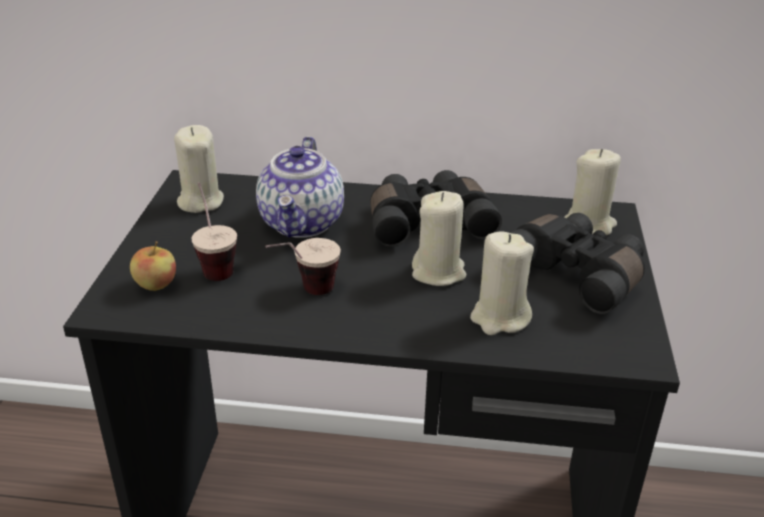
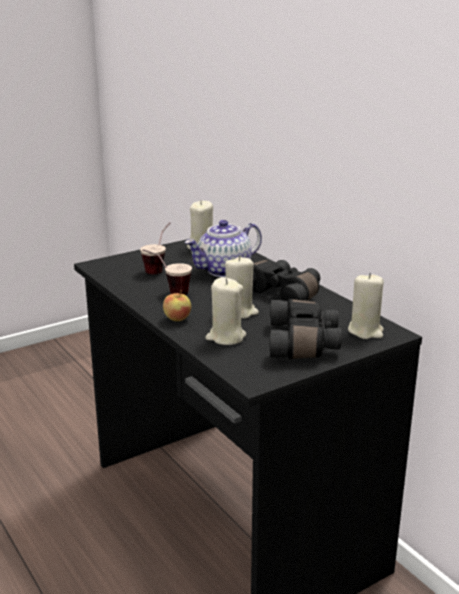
camera: 50 degrees right, 10 degrees down
(156, 285) = (125, 265): apple -> apple (177, 319)

